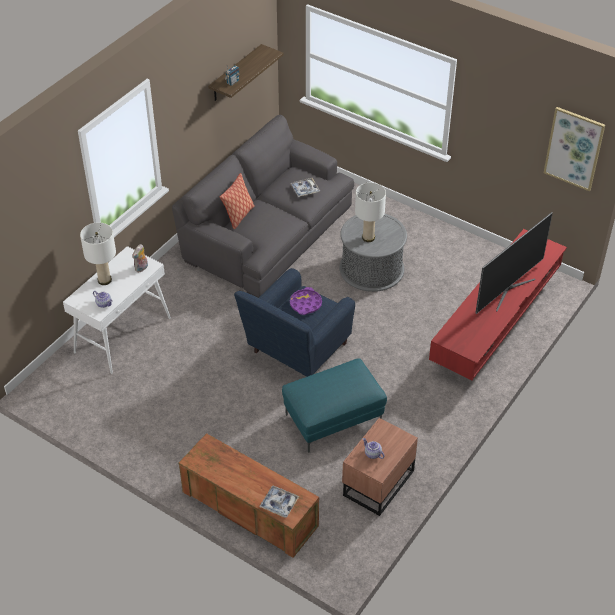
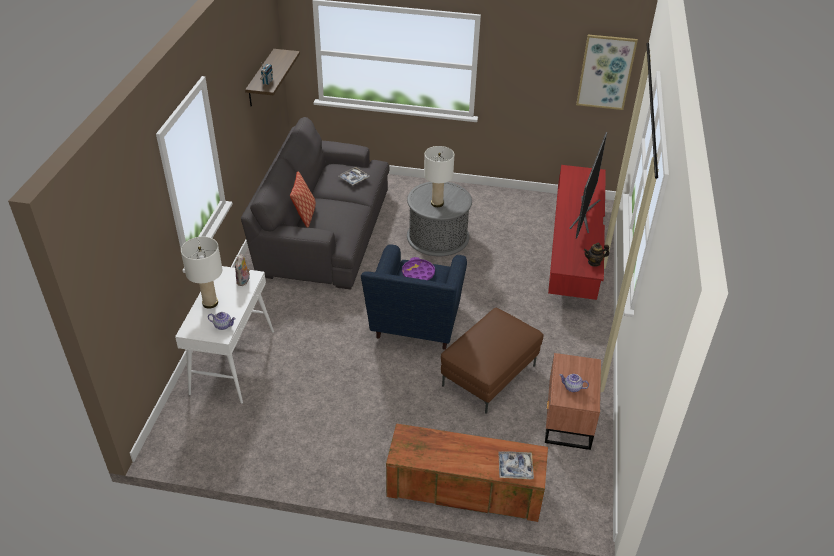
camera: 25 degrees left, 5 degrees down
(333, 420) = (489, 376): turquoise ottoman -> brown ottoman
(480, 343) = (594, 262): none -> teapot

